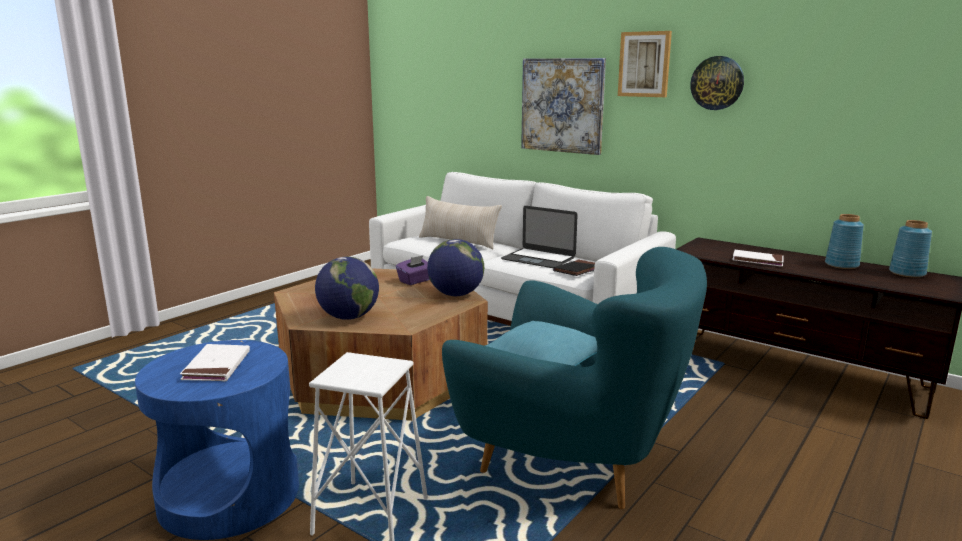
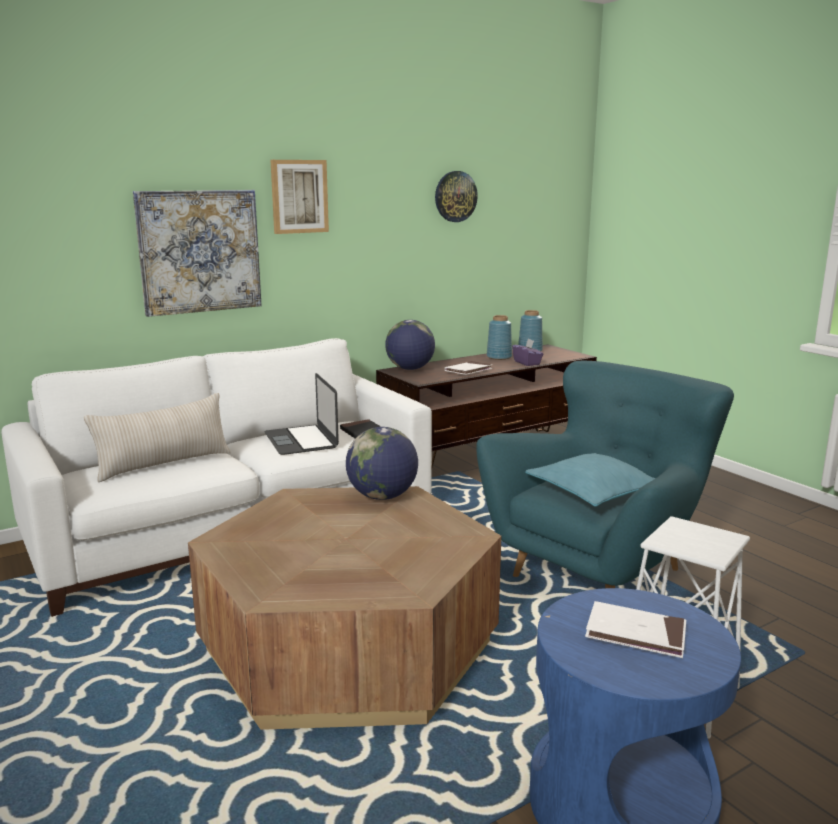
camera: 70 degrees left, 0 degrees up
(348, 317) = (416, 564): globe -> globe (410, 369)
(415, 281) = (305, 510): purple tissue box -> purple tissue box (527, 363)
(538, 258) = (301, 440): laptop -> laptop turned 105 degrees clockwise
(717, 83) = (372, 214): wall clock -> wall clock (455, 196)

